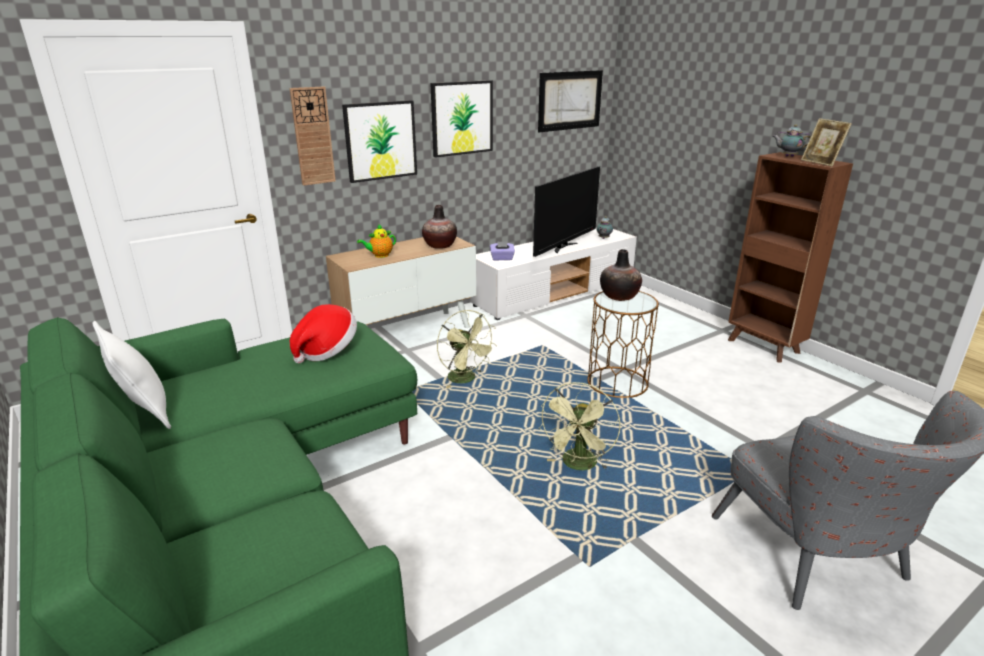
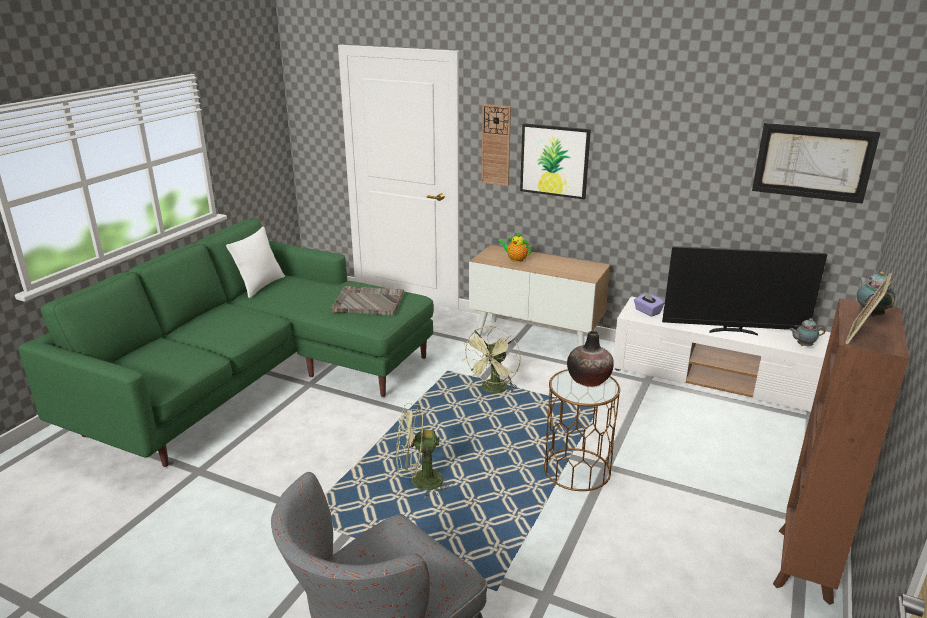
camera: 60 degrees right, 0 degrees up
(327, 350) = (367, 302): hat -> grey tray
(440, 245) = (571, 271): vase -> none
(461, 118) = (646, 156): picture -> none

